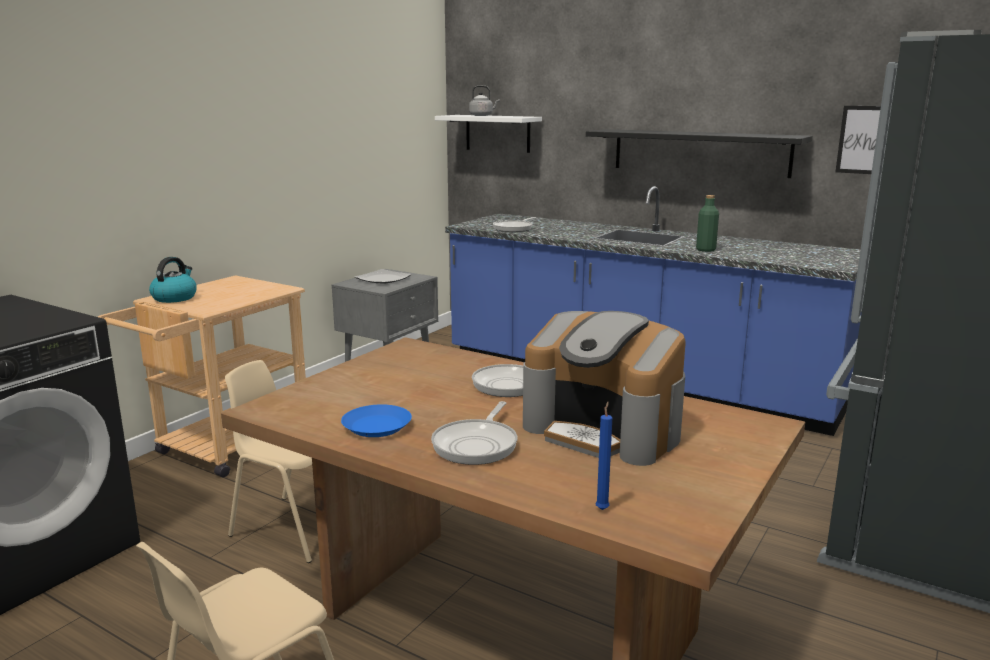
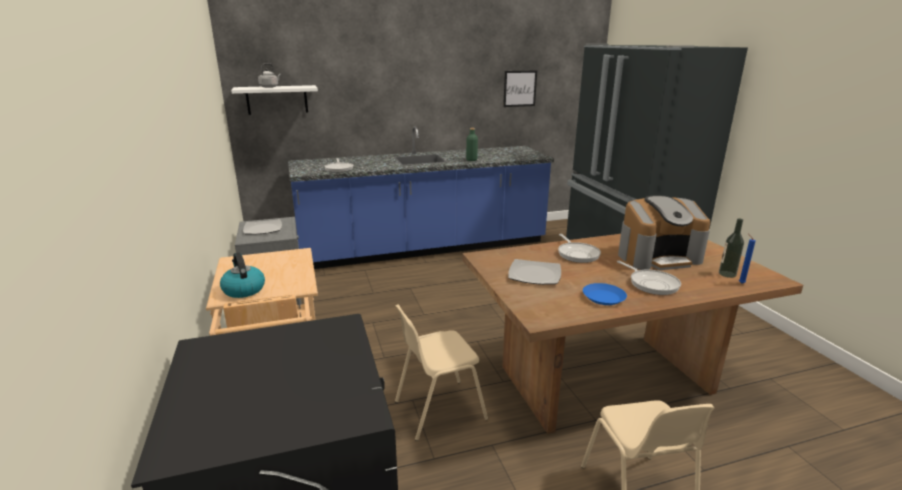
camera: 50 degrees left, 5 degrees up
(394, 379) = (535, 275): none -> plate
(627, 492) = (727, 274): none -> bottle
(700, 152) = (431, 102): black shelf -> none

